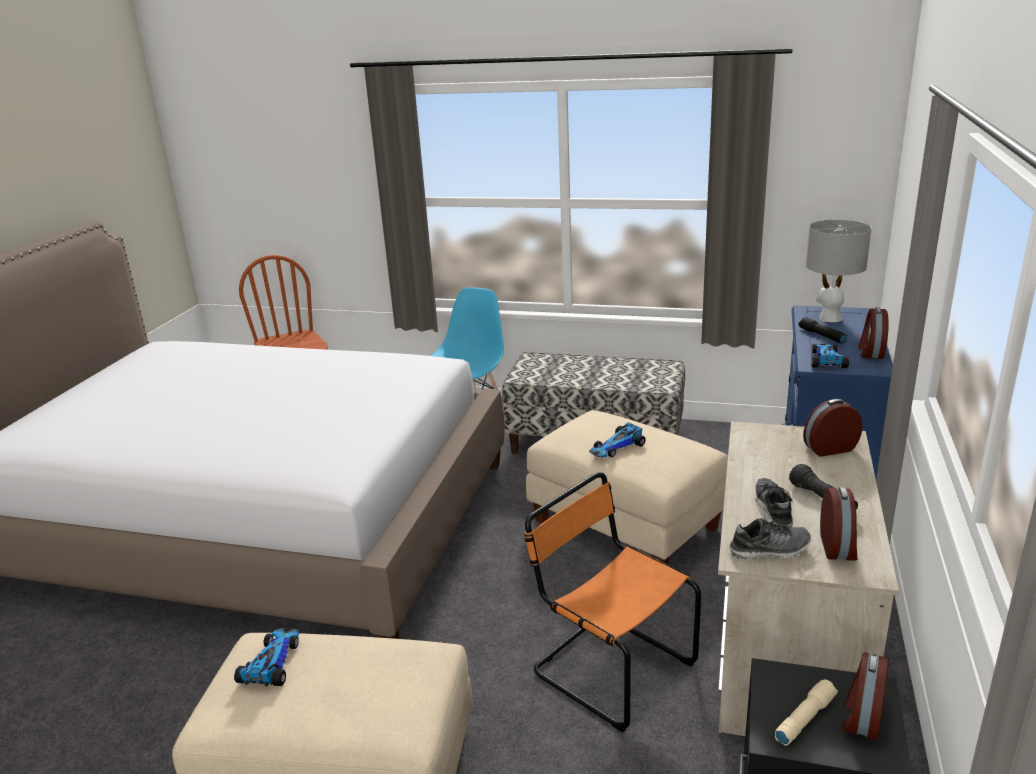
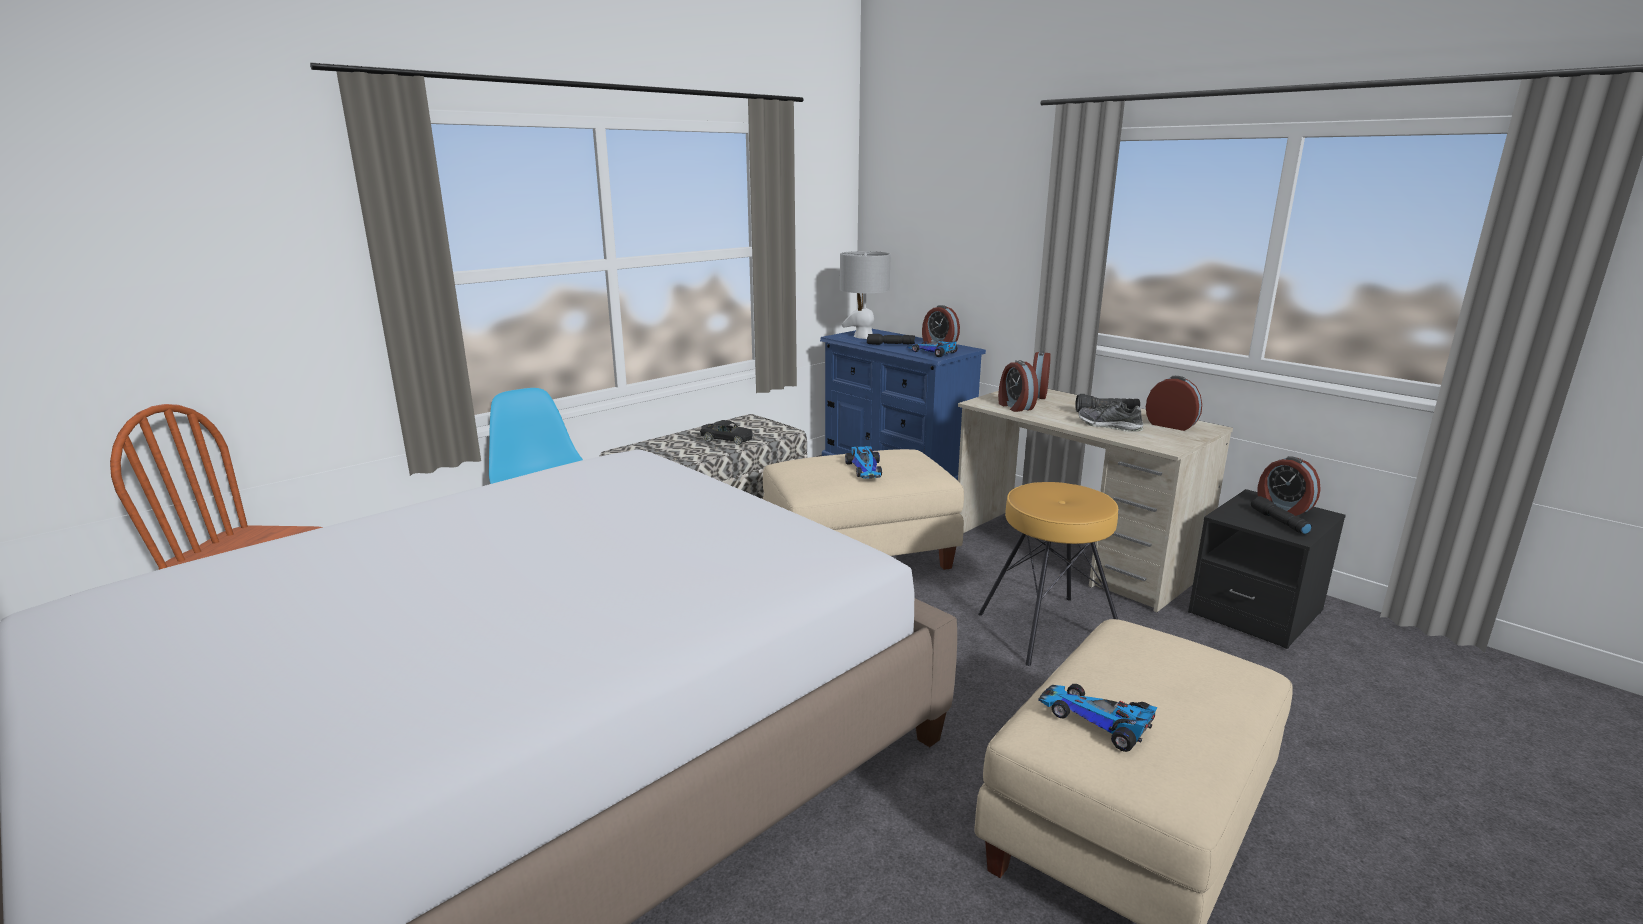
camera: 60 degrees left, 5 degrees down
(608, 376) = (727, 439): none -> black toy car
(608, 666) = (1048, 629): orange chair -> brown stool
(762, 449) = (1015, 406): none -> alarm clock
(769, 550) = (1162, 439): shoe -> none
(804, 718) = (1278, 522): beige flashlight -> black flashlight

